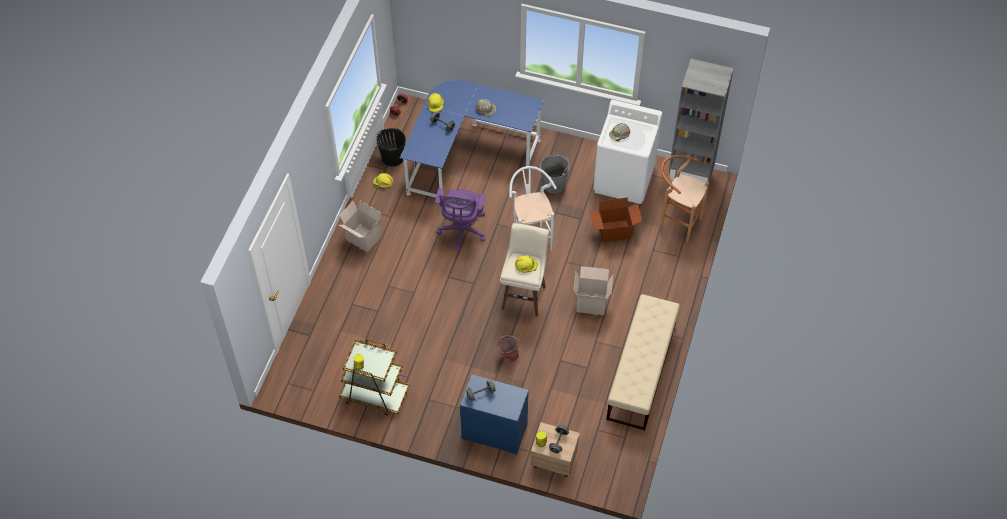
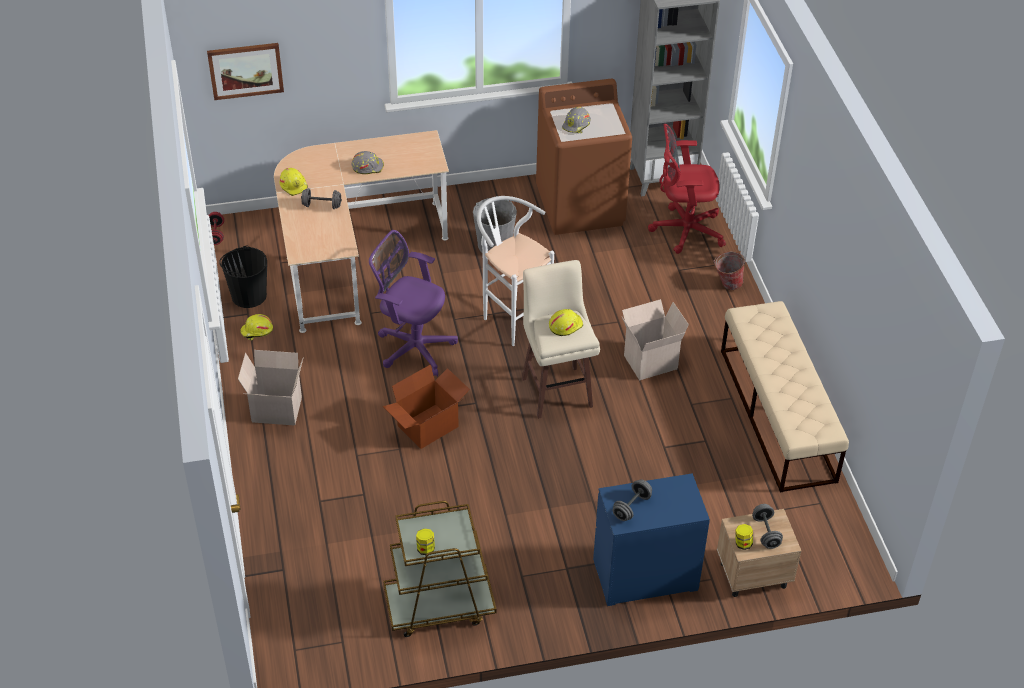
camera: 30 degrees left, 10 degrees down
(431, 24) = (245, 70): none -> picture
(462, 231) = (413, 347): purple office chair -> purple office chair turned 135 degrees clockwise
(466, 155) = (351, 255): blue desk -> beige desk
(507, 355) = (589, 471): bucket -> bucket (726, 284)
(614, 231) = (614, 268): cardboard box -> cardboard box (428, 427)
(624, 179) = (581, 206): white washing machine -> brown washing machine
(676, 223) = (684, 230): brown stool -> red office chair

